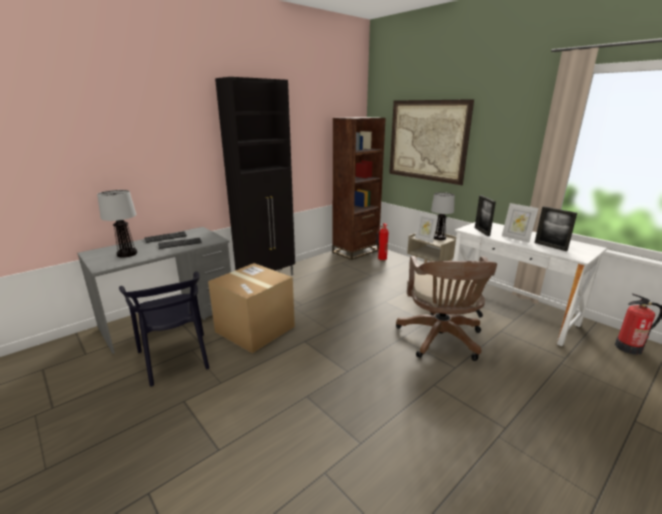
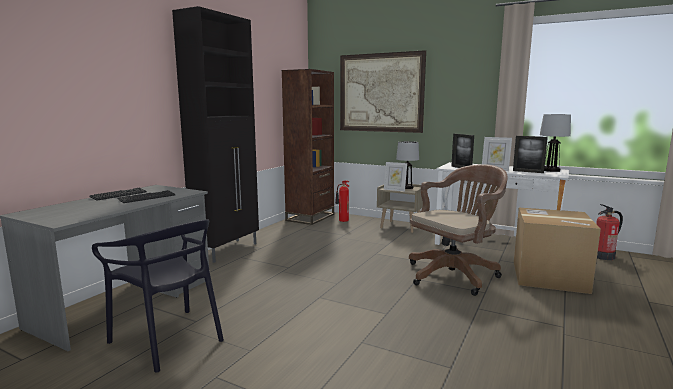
camera: 20 degrees left, 10 degrees down
(127, 254) = (82, 210): table lamp -> table lamp (550, 170)
(255, 329) = (251, 296): cardboard box -> cardboard box (549, 277)
(441, 340) = (455, 274): brown office chair -> brown office chair turned 105 degrees counterclockwise

